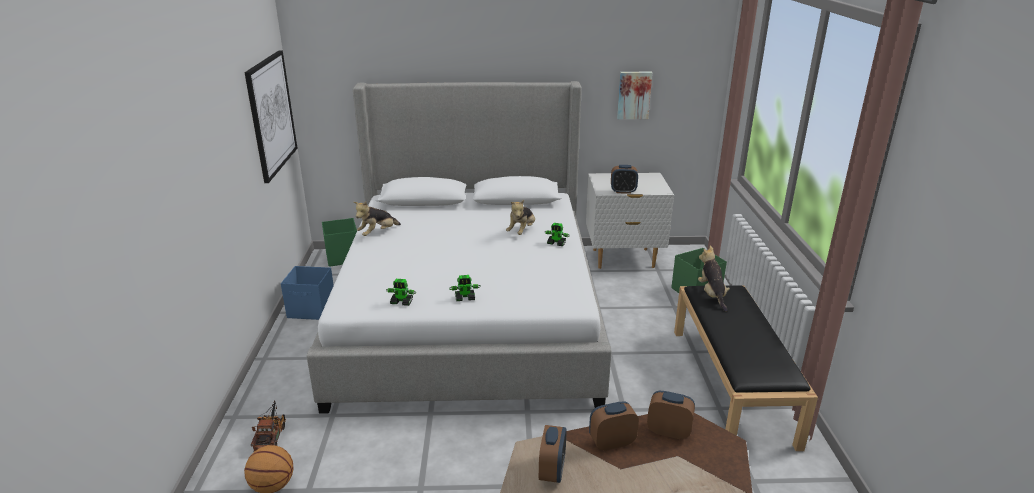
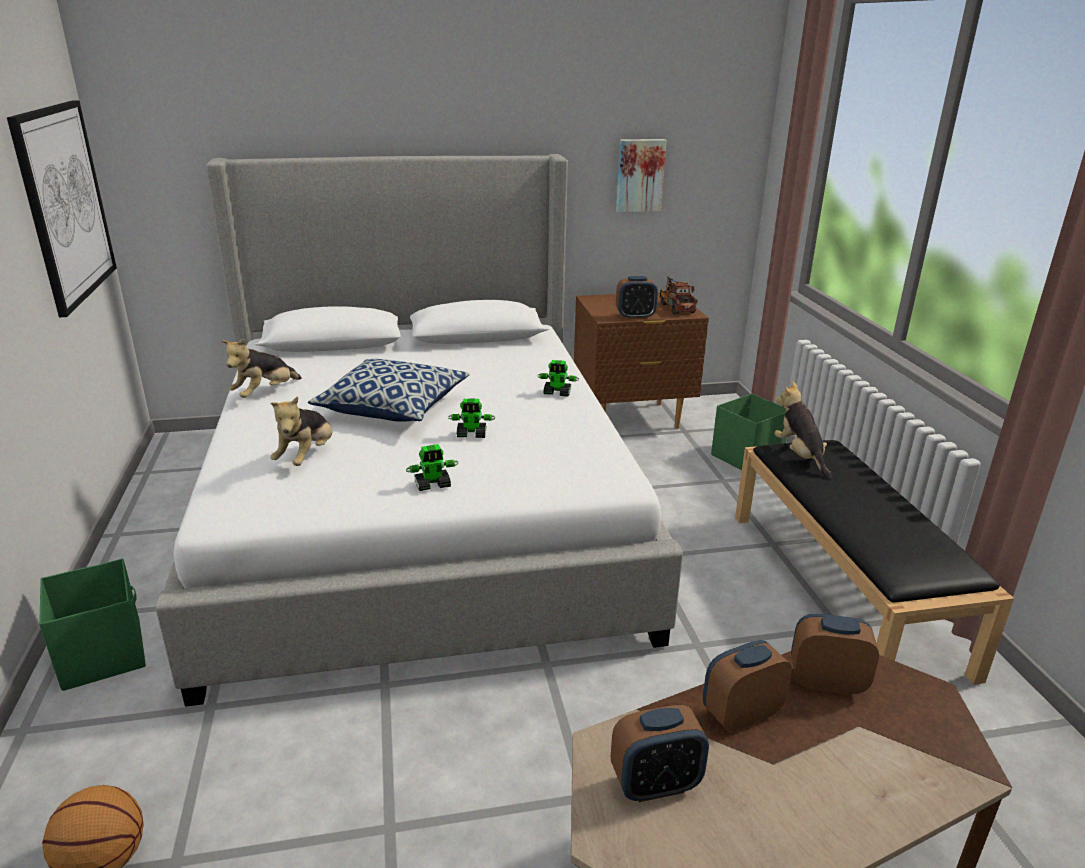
camera: 10 degrees left, 0 degrees up
(271, 436) = (97, 759): toy truck -> toy truck (675, 307)
(312, 310) = (159, 527): blue storage box -> none
(343, 257) = (204, 441): green storage box -> green storage box (103, 654)
(402, 302) = (324, 499): toy robot -> toy robot (472, 434)
(452, 247) = (393, 408): none -> pillow
(521, 231) = (498, 378): plush toy -> plush toy (306, 457)
(552, 471) = (655, 784): alarm clock -> alarm clock turned 75 degrees clockwise
(623, 259) = (632, 419): white nightstand -> brown nightstand

